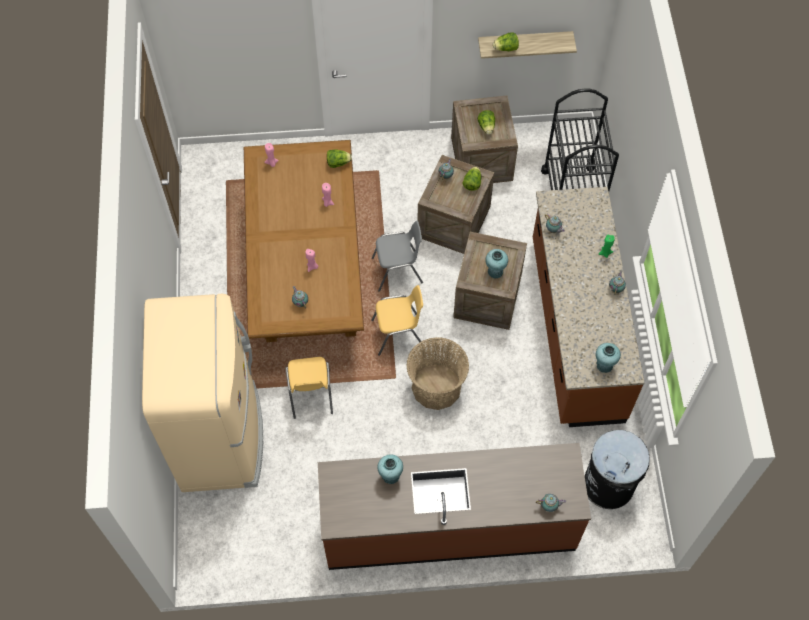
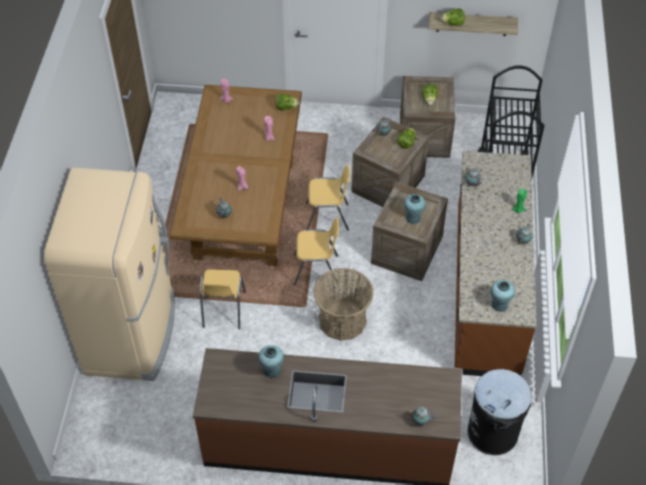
camera: 10 degrees right, 10 degrees down
(398, 271) = (327, 217): grey chair -> yellow chair

